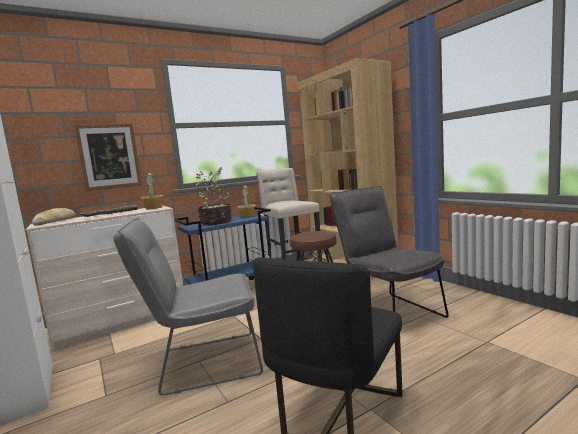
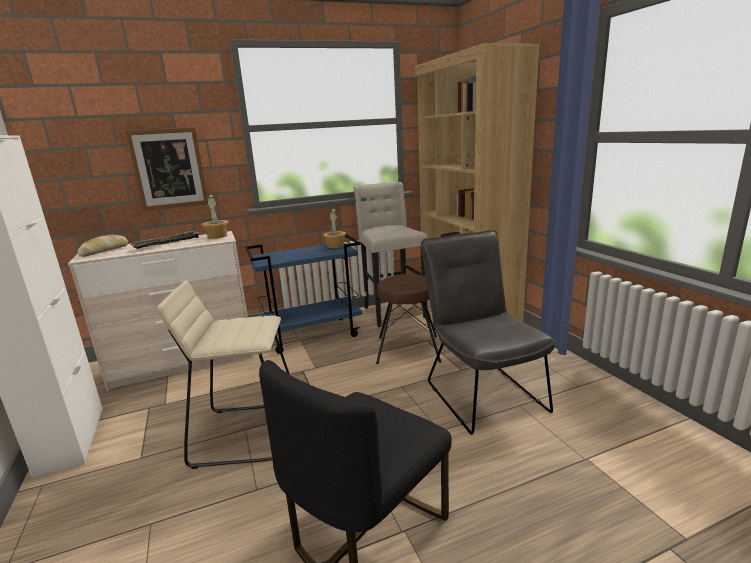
camera: 10 degrees right, 10 degrees up
(202, 363) = (247, 433): grey chair -> beige stool
(217, 222) = (294, 254): potted plant -> none

